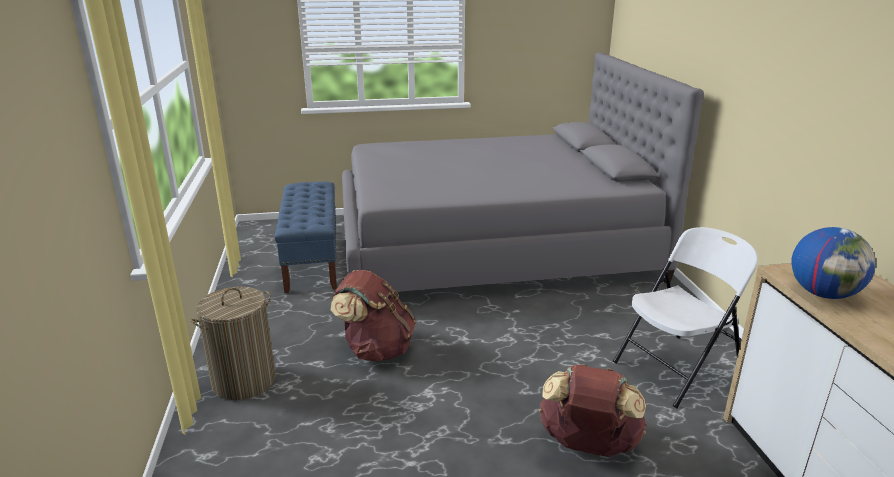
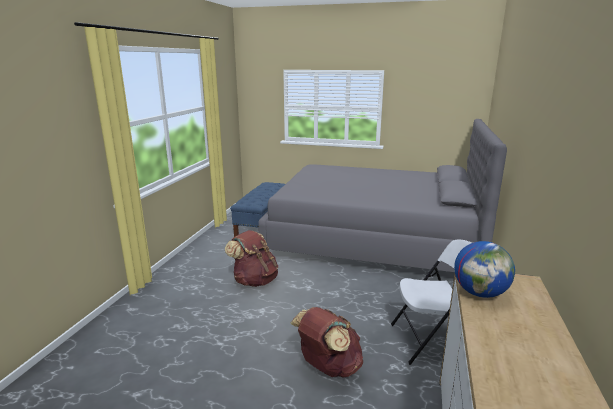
camera: 25 degrees right, 5 degrees down
(244, 381) = (178, 279): laundry basket -> none

